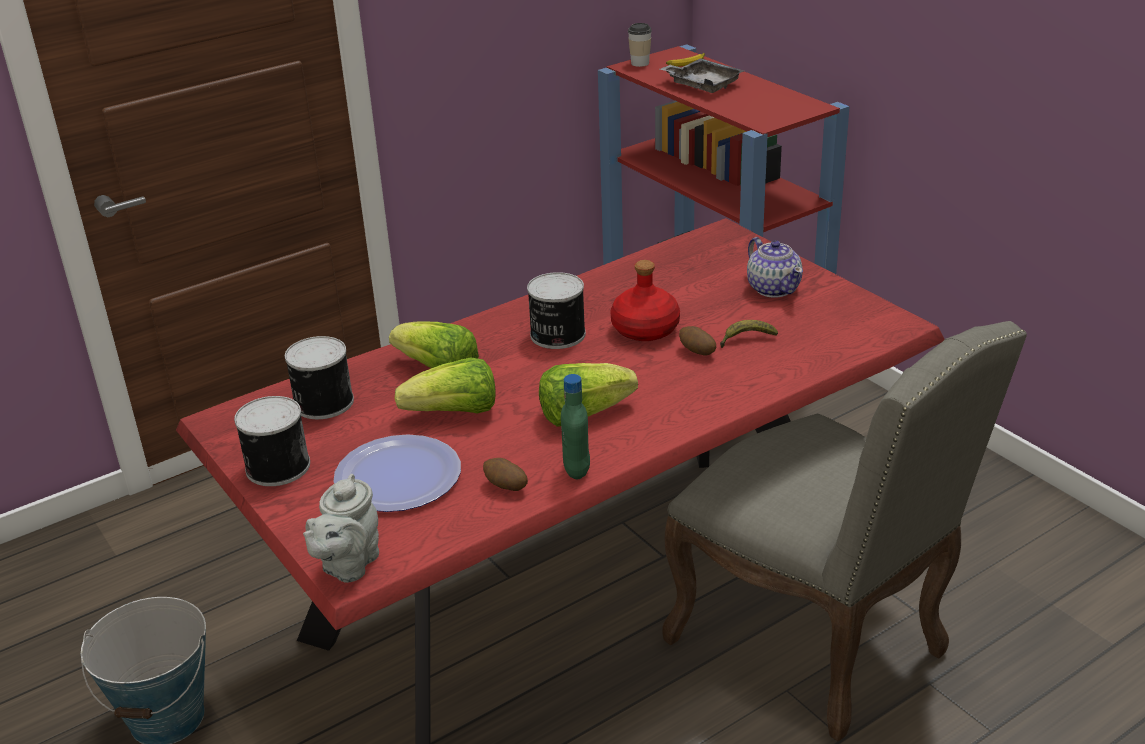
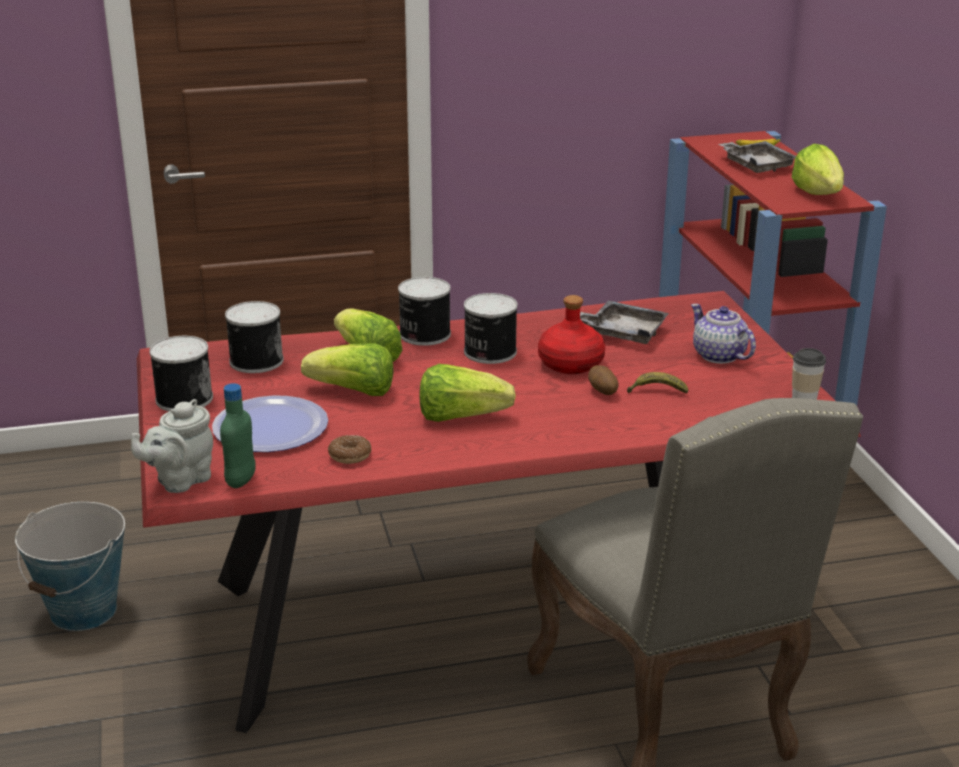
camera: 20 degrees right, 5 degrees down
(476, 330) = (423, 334): none -> can
(506, 487) = (350, 455): potato -> donut
(577, 470) = (419, 457): green bottle -> green bottle (241, 480)
(640, 63) = (713, 139): cup -> cup (804, 399)
(668, 284) = (623, 332): none -> grey tray
(773, 288) = (719, 356): teapot -> teapot turned 150 degrees clockwise
(781, 104) = (817, 193): none -> lettuce

